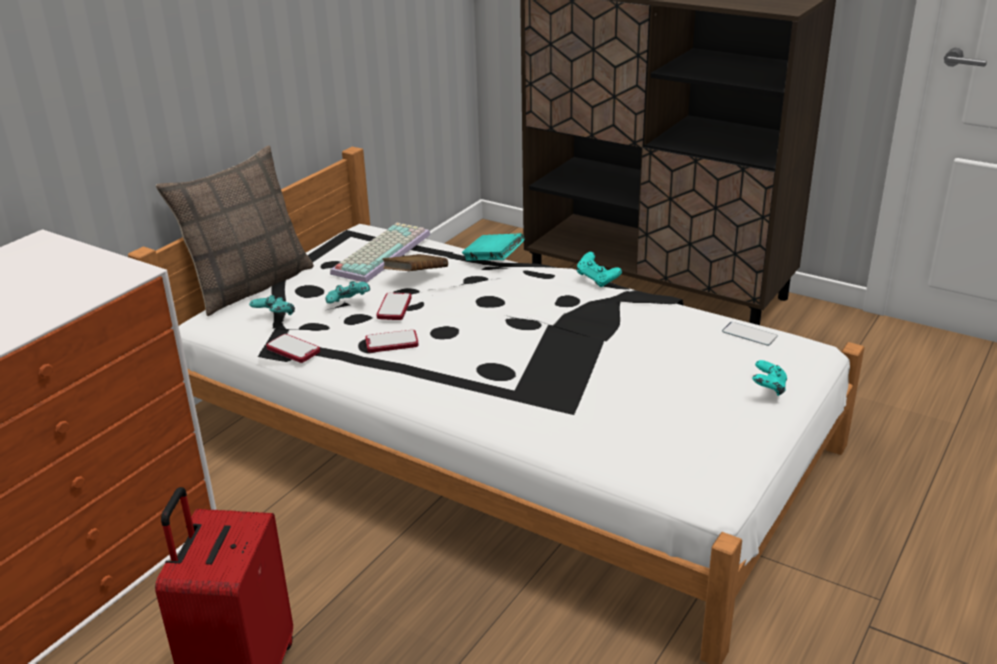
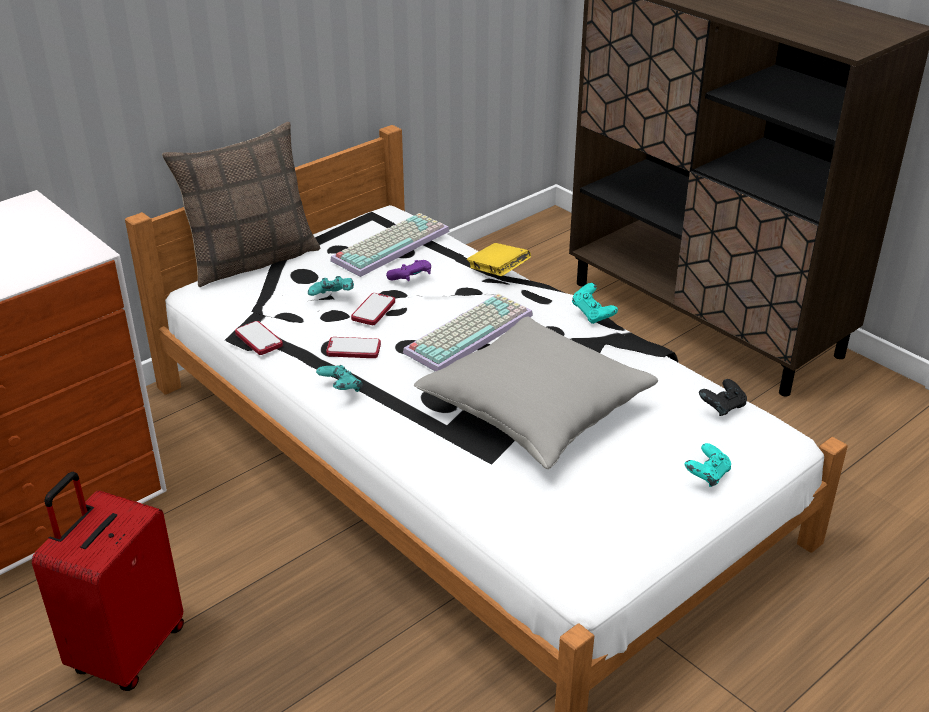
camera: 15 degrees right, 5 degrees up
(274, 317) = (257, 300): turquoise game controller -> turquoise game controller (340, 390)
(416, 277) = (411, 278): brown book -> purple game controller
(493, 260) = (498, 272): turquoise book -> yellow book
(493, 311) = (468, 332): none -> keyboard
(588, 363) = (535, 410): none -> grey pillow
(749, 334) = (722, 408): phone -> black game controller

